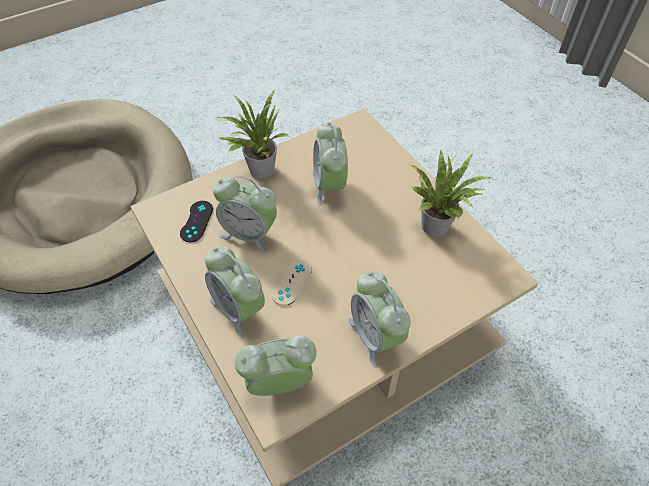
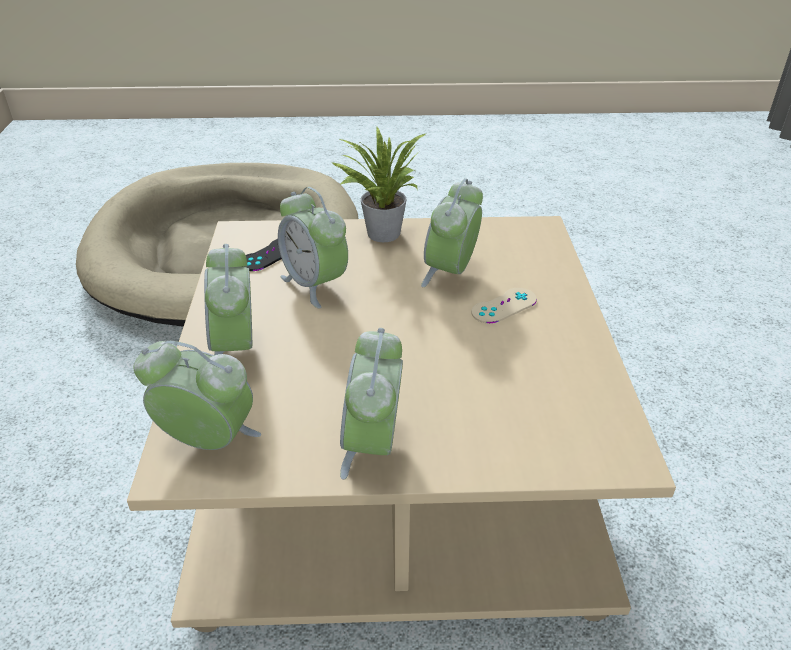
camera: 30 degrees right, 15 degrees down
(292, 282) = (320, 347): beige game controller -> beige game controller (504, 306)
(438, 224) = (565, 360): potted plant -> none

